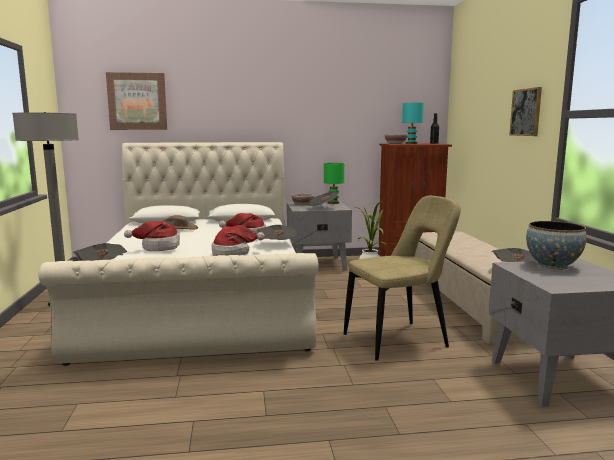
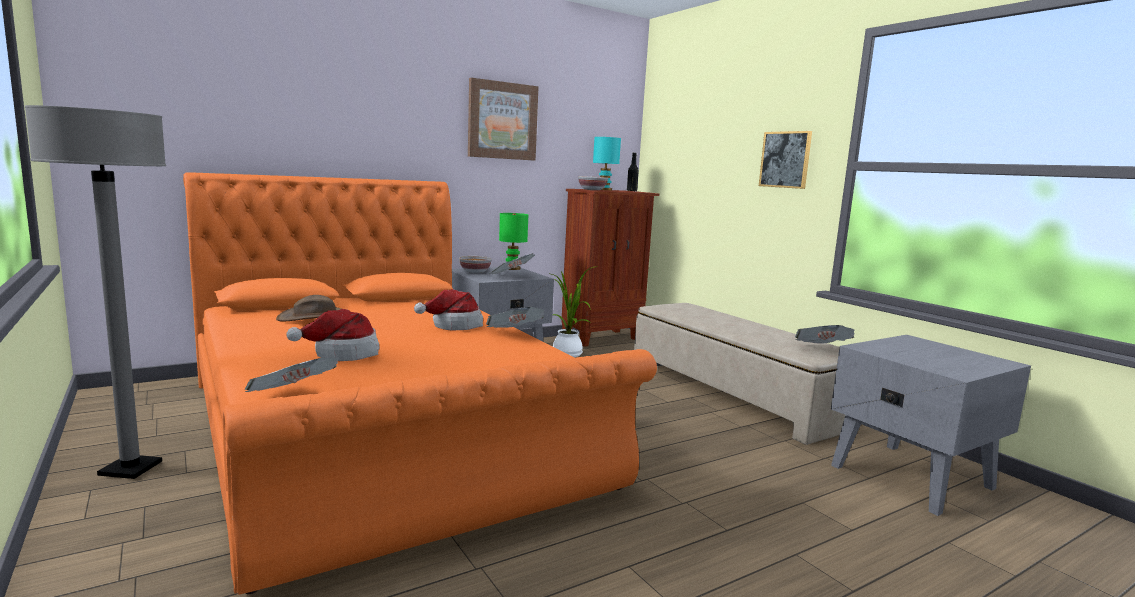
camera: 25 degrees left, 0 degrees up
(137, 101) = (208, 103): picture -> picture (502, 121)
(201, 299) = (382, 428): beige bed -> orange bed
(233, 254) = (476, 356): hat -> none
(399, 340) = (710, 454): beige chair -> none
(552, 265) = (900, 345): bowl -> none

